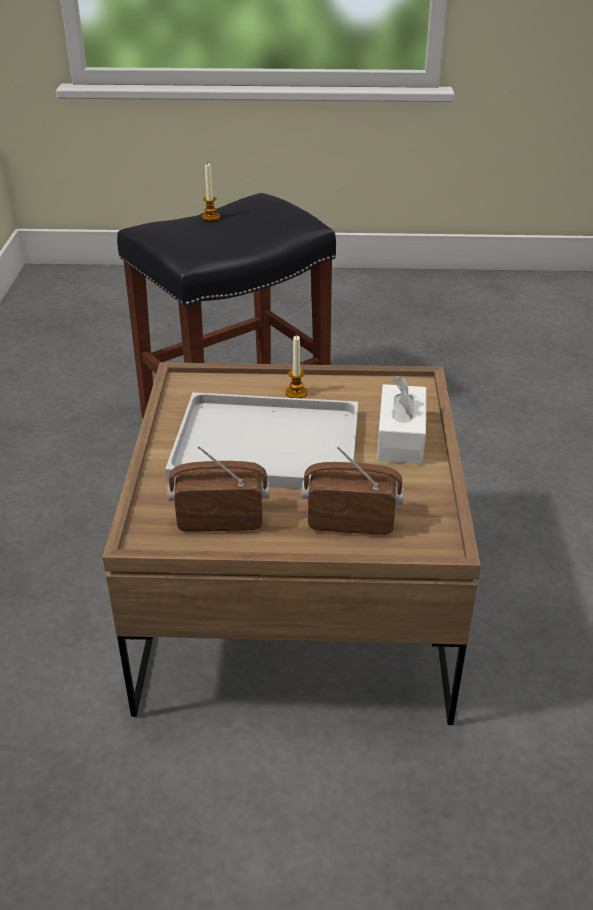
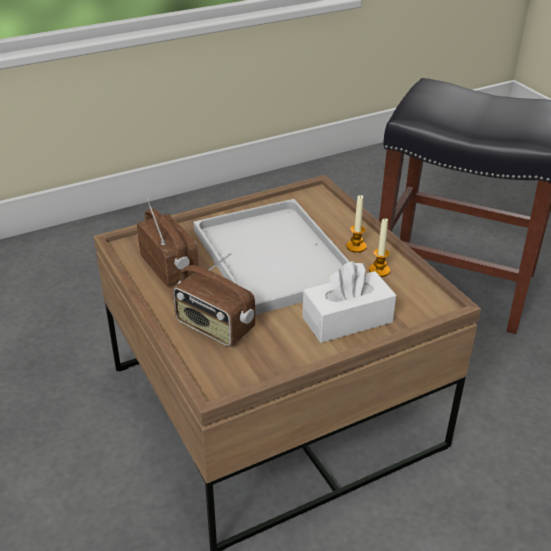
camera: 60 degrees right, 0 degrees up
(210, 217) = (491, 99): candle -> candle (379, 270)
(351, 520) = (214, 327): radio -> radio turned 150 degrees clockwise

